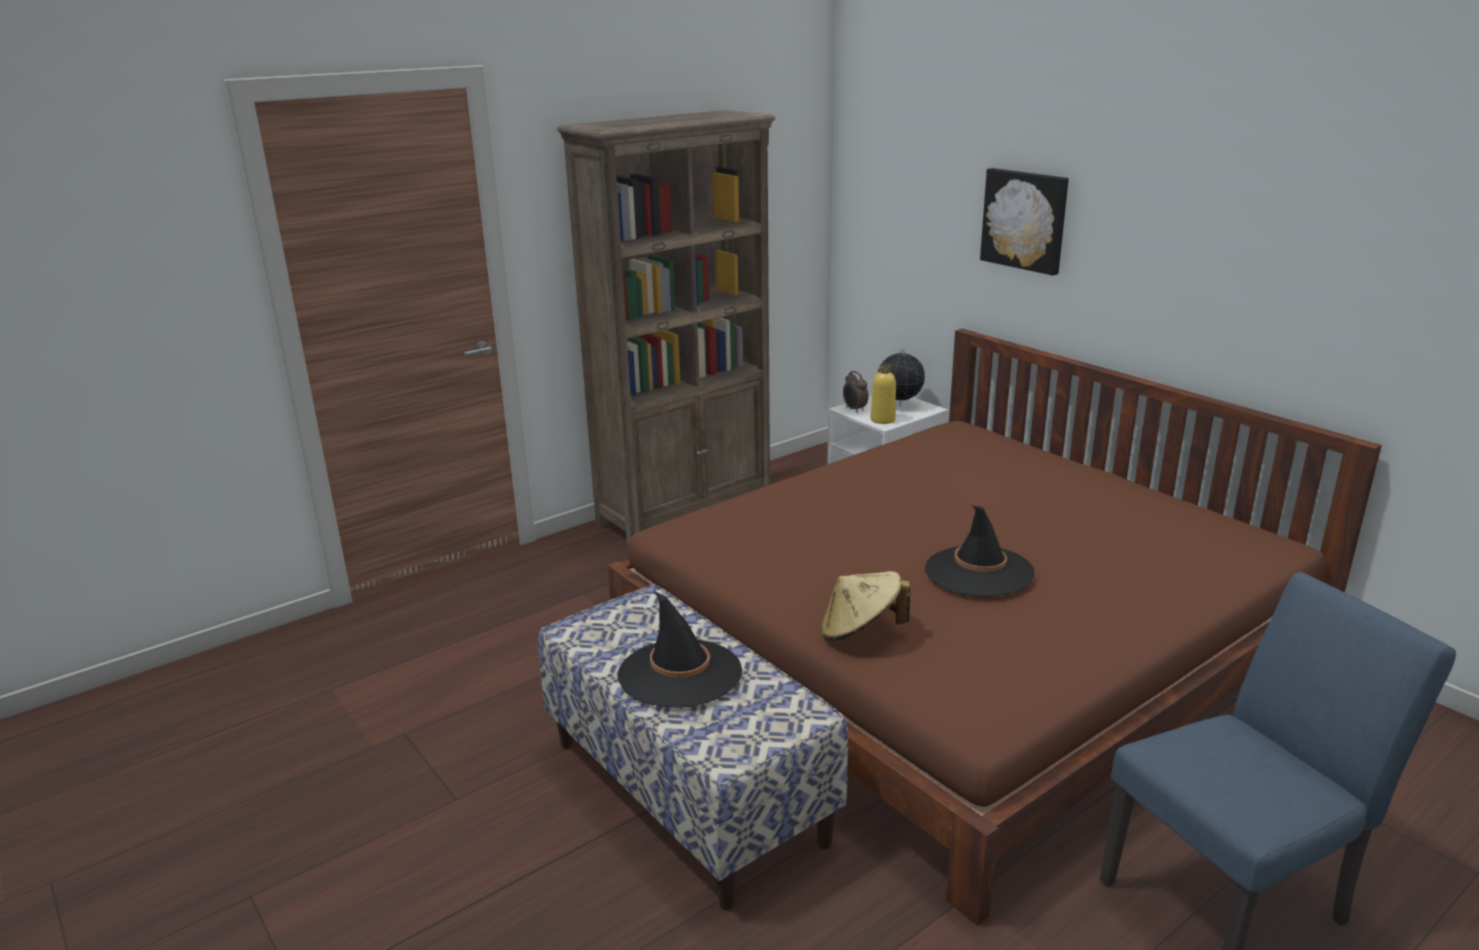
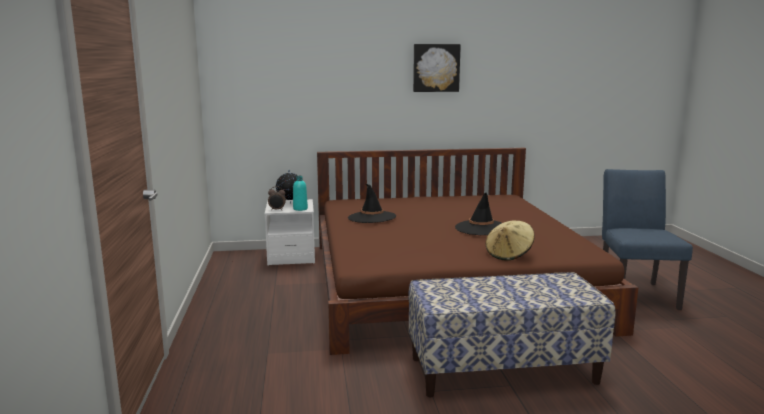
camera: 60 degrees left, 10 degrees down
(680, 673) = (511, 292): black hat -> black hat (371, 217)
(686, 510) = (220, 301): brown bookcase -> none
(882, 420) = (300, 209): yellow bottle -> turquoise bottle
(1025, 220) = (349, 87): picture -> picture (436, 68)

